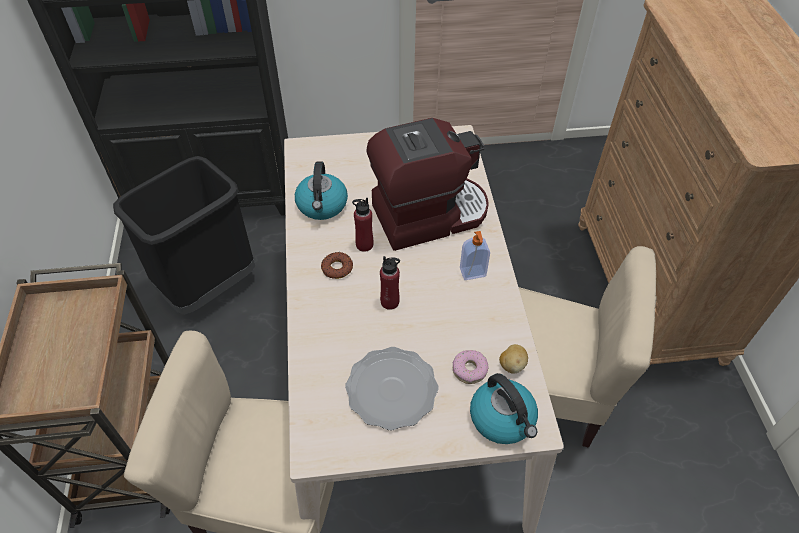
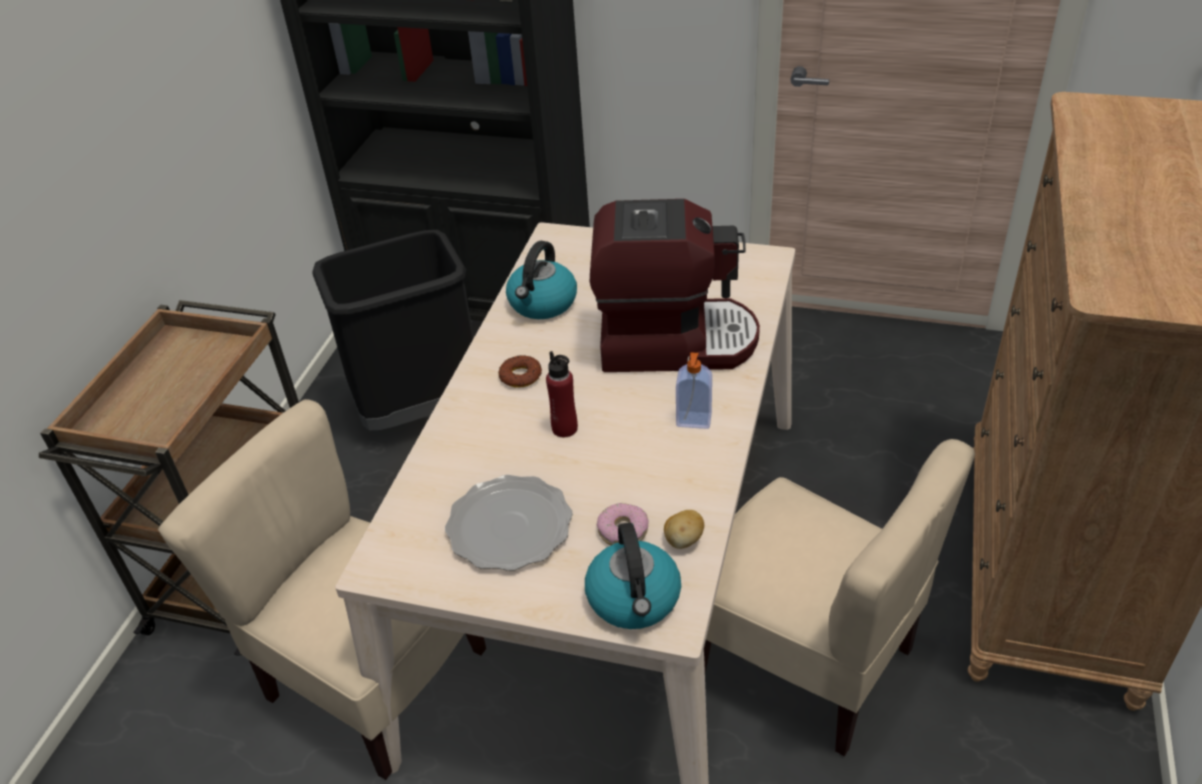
camera: 25 degrees right, 10 degrees down
(364, 244) = (569, 357): red bottle -> none

